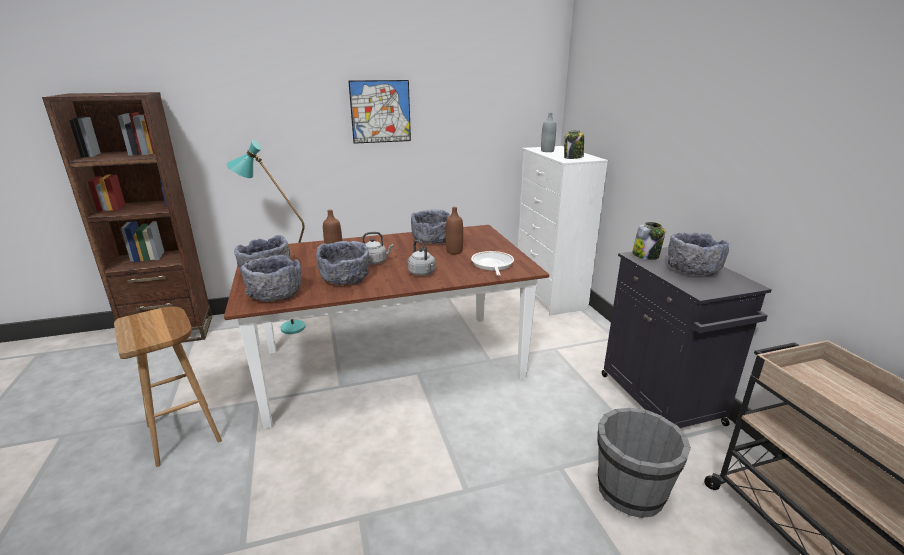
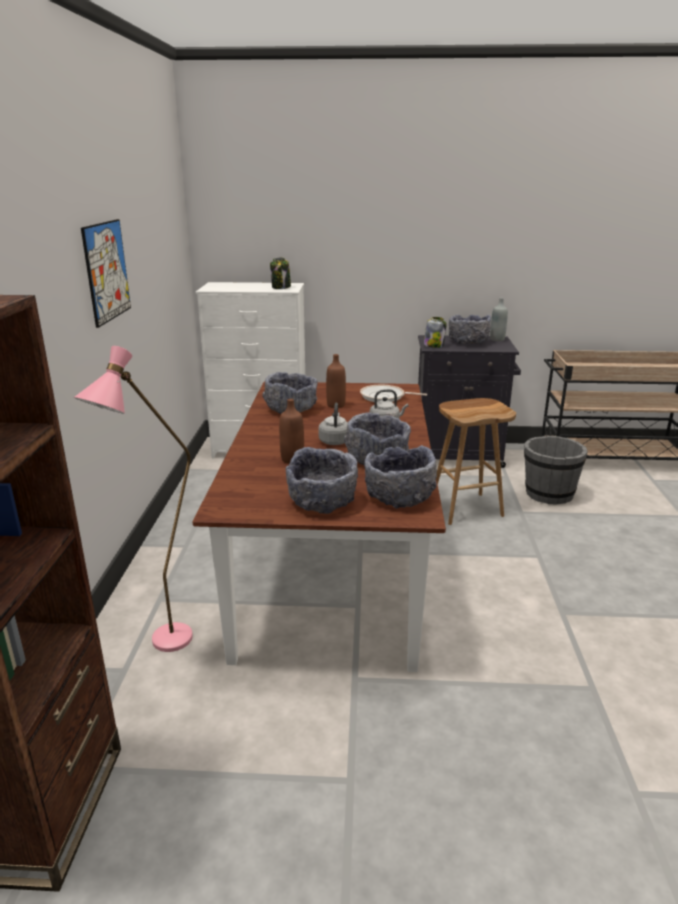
camera: 70 degrees left, 0 degrees up
(185, 433) = (400, 750): brown stool -> brown stool (466, 508)
(284, 327) = (162, 648): turquoise floor lamp -> pink floor lamp
(547, 151) = (233, 288): grey bottle -> grey bottle (497, 339)

